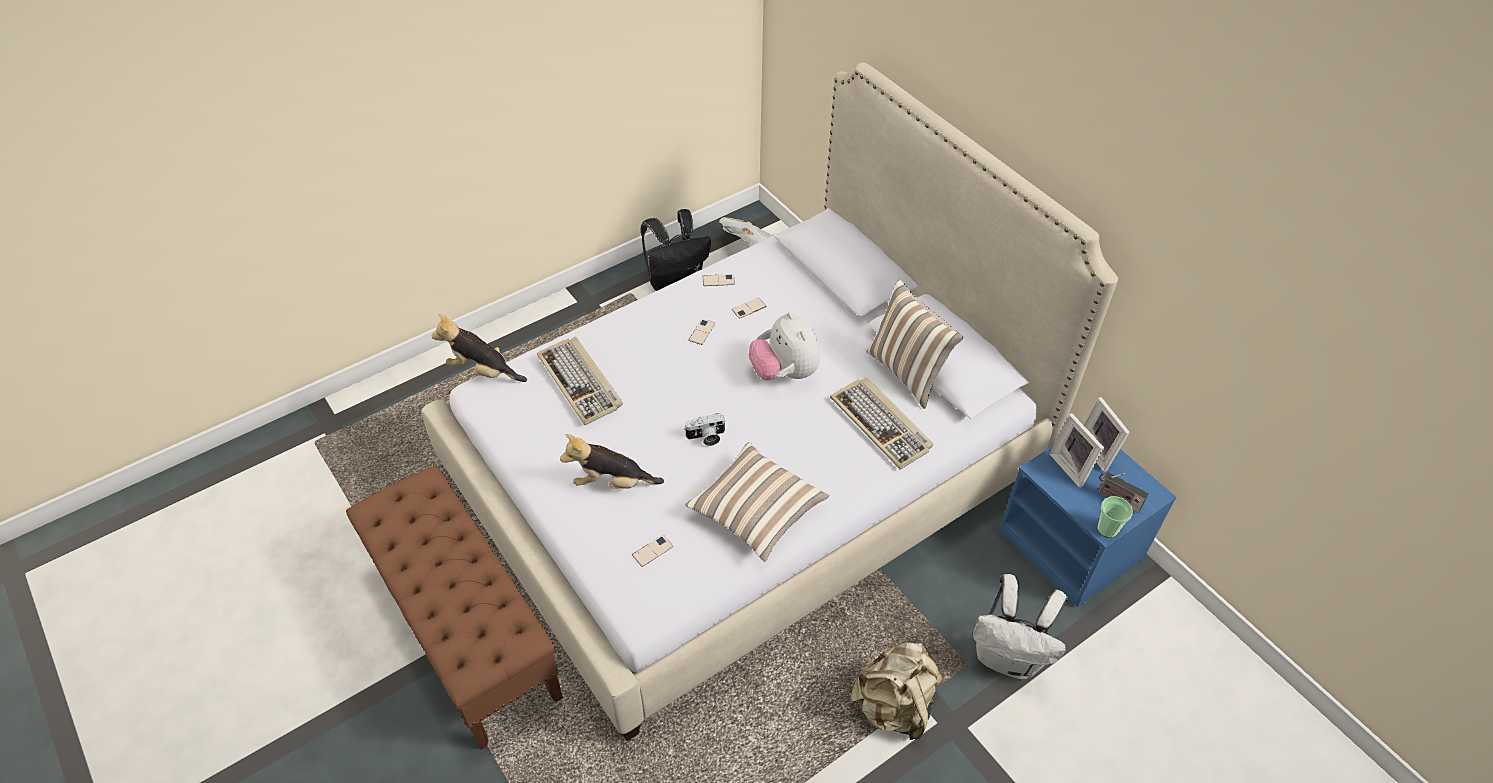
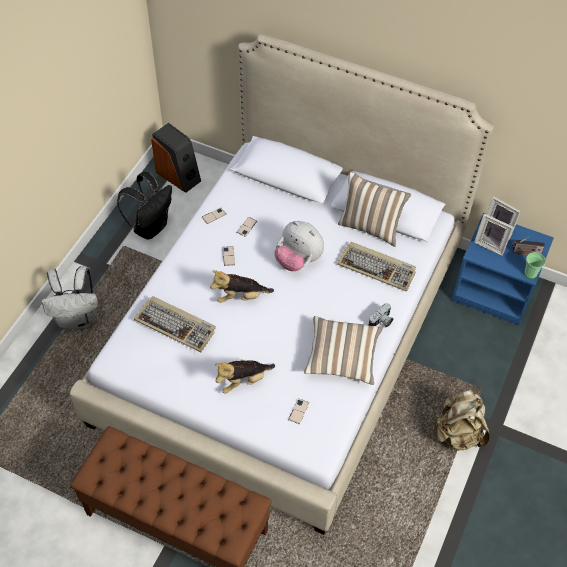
camera: 30 degrees left, 5 degrees up
(482, 371) = (103, 347): plush toy -> plush toy (240, 297)
(706, 437) = (280, 324): camera -> camera (381, 322)
(748, 242) = (179, 175): newspaper -> speaker
(1008, 657) = (500, 373): white backpack -> white backpack (77, 318)

